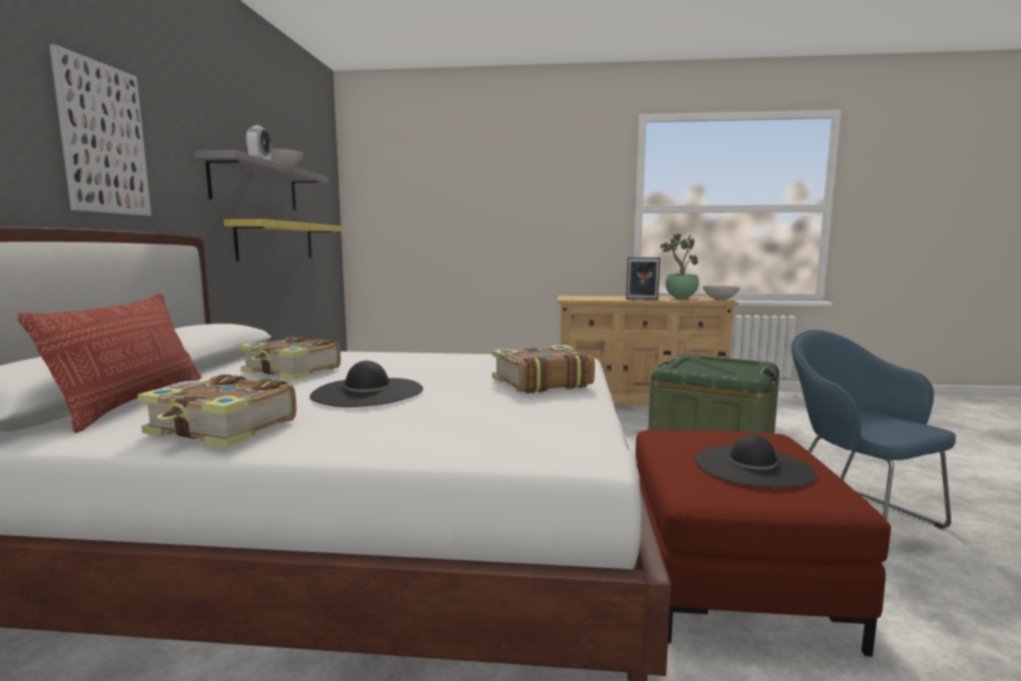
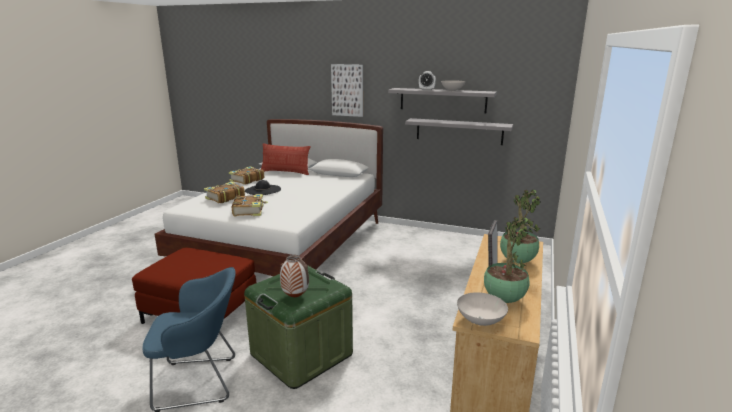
camera: 105 degrees right, 10 degrees up
(276, 241) = (459, 131): yellow shelf -> grey shelf
(292, 371) = (310, 183): book -> book (224, 198)
(609, 297) = (516, 261): none -> potted plant
(737, 366) = (295, 297): none -> vase
(752, 466) = (186, 265): black hat -> none

